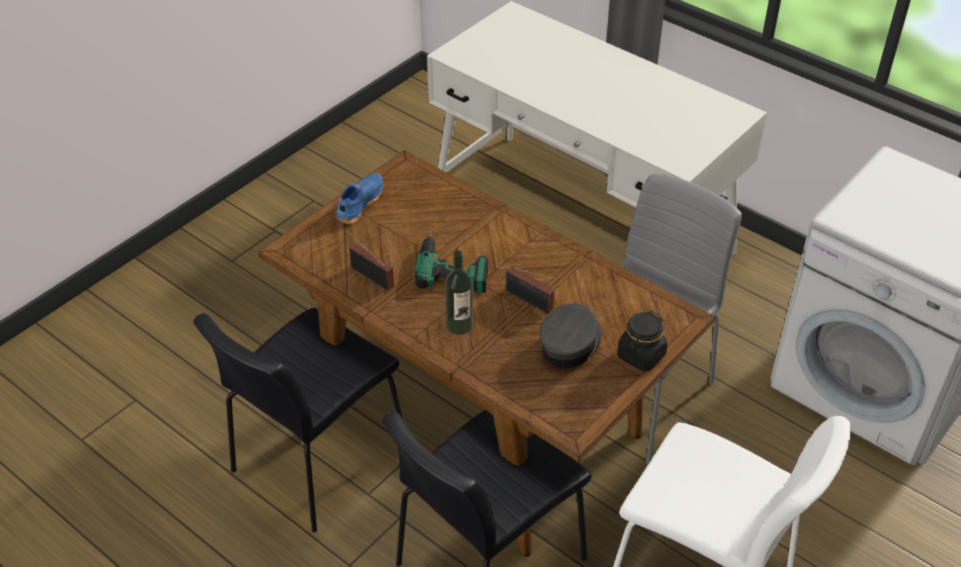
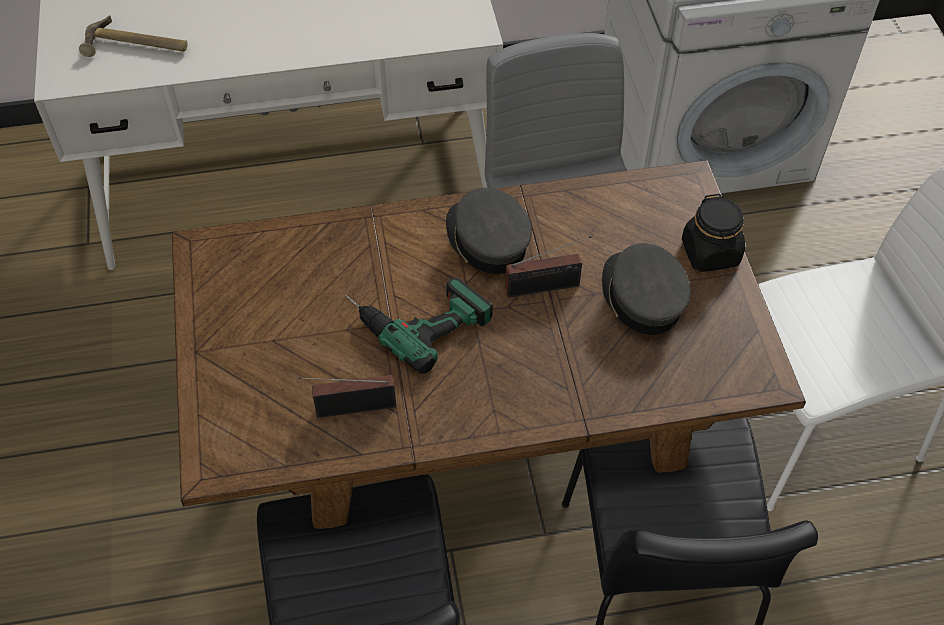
camera: 50 degrees left, 10 degrees up
(359, 204) = (215, 337): blue shoe -> none
(459, 325) = (520, 376): bottle -> none
(502, 61) = (135, 47): none -> hammer
(534, 260) = (486, 241): none -> grey cap

